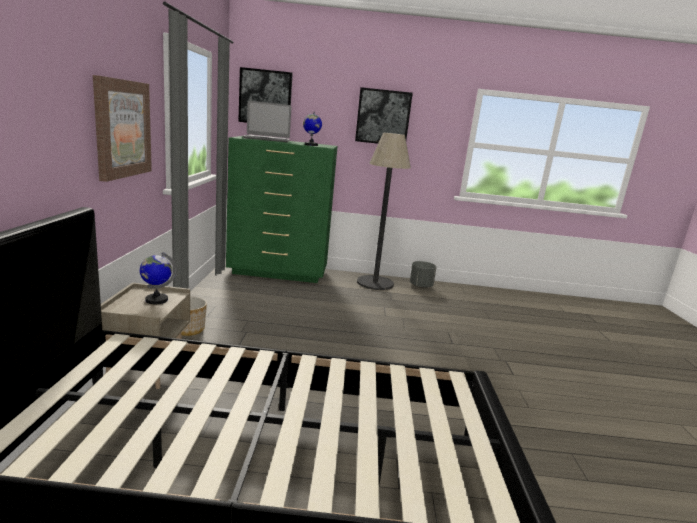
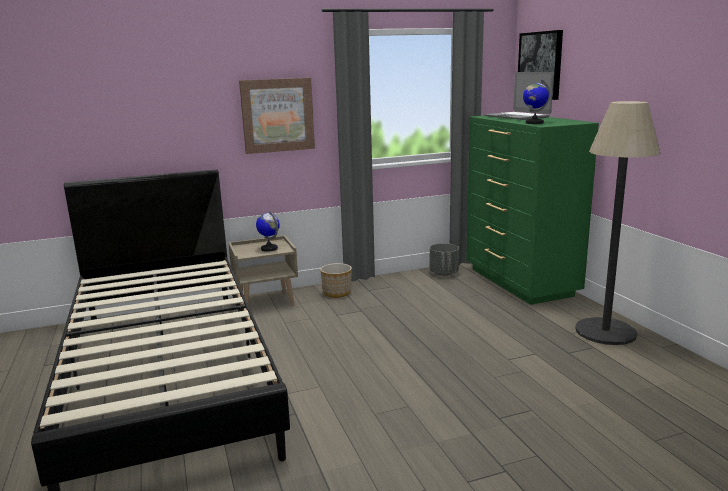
camera: 70 degrees right, 0 degrees up
(383, 117) = (655, 76): picture -> none
(420, 286) = (670, 362): grey planter -> grey planter (444, 273)

